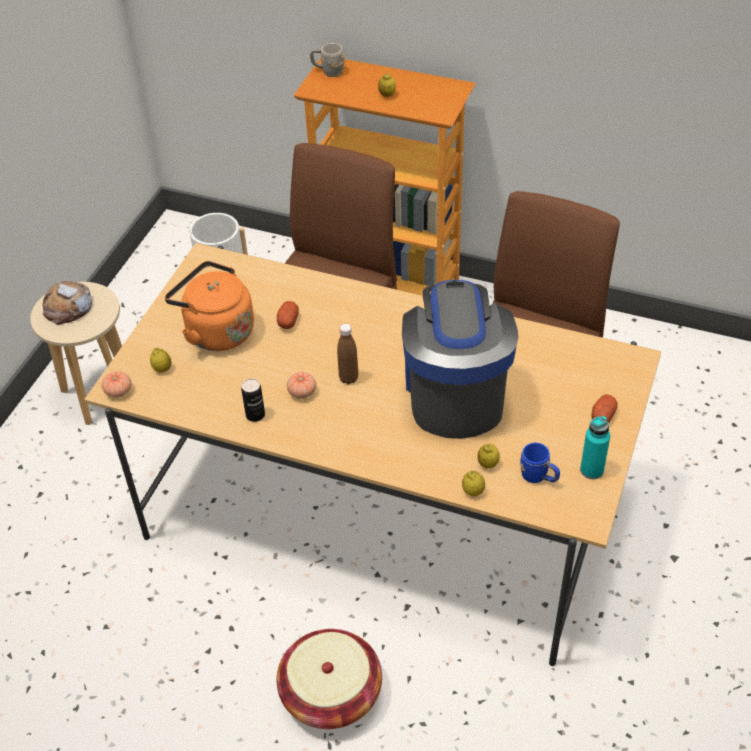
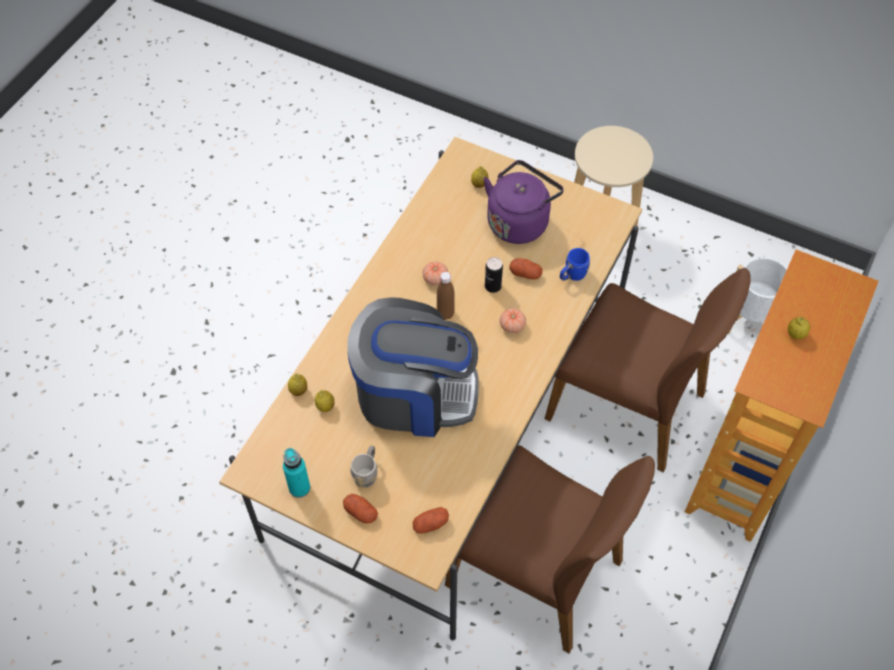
camera: 95 degrees right, 10 degrees up
(68, 307) = (620, 149): bread -> none
(118, 391) = (459, 157): tomato -> tomato (512, 326)
(216, 331) = (519, 221): orange kettle -> purple kettle
(255, 415) = (415, 245): can -> can (493, 286)
(328, 71) = (842, 283): grey mug -> grey mug (367, 473)
(331, 693) = (274, 375): basket -> none
(538, 477) = (302, 443): blue mug -> blue mug (572, 275)
(598, 362) = (430, 524): none -> potato

